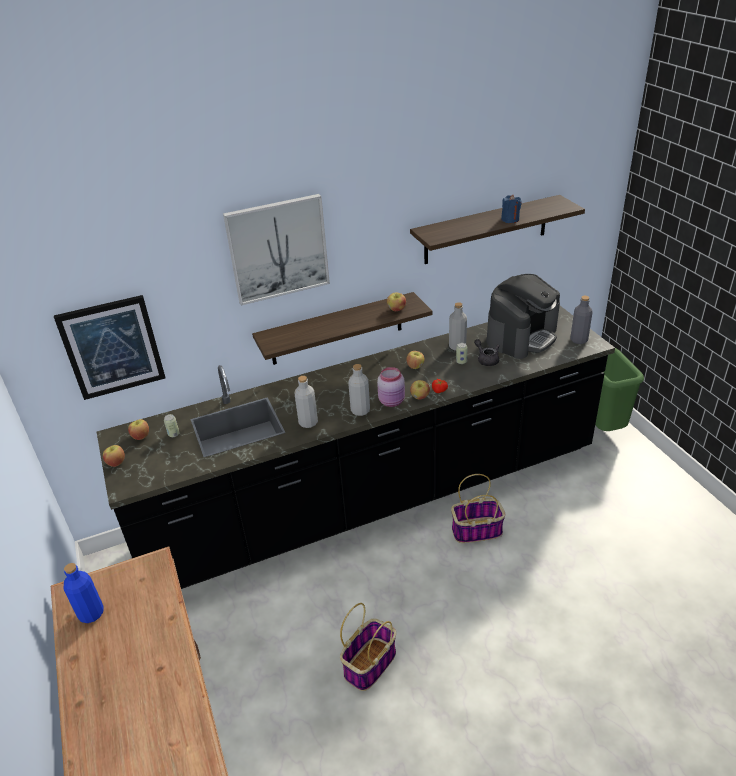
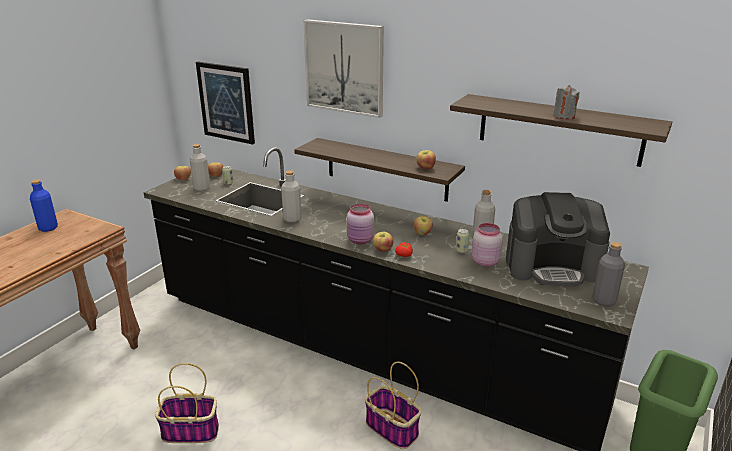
camera: 50 degrees right, 10 degrees down
(360, 410) = (331, 232): grey bottle -> grey bottle (202, 188)
(486, 359) = (484, 261): grey teapot -> pink jar
(510, 219) = (564, 116): blue candle -> grey candle

